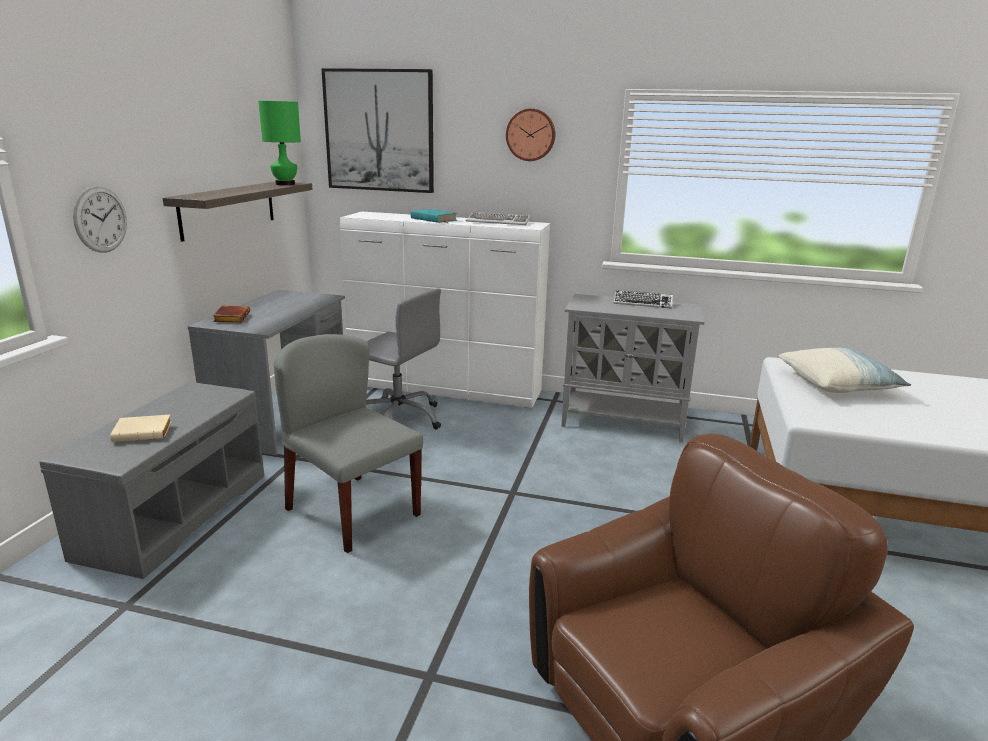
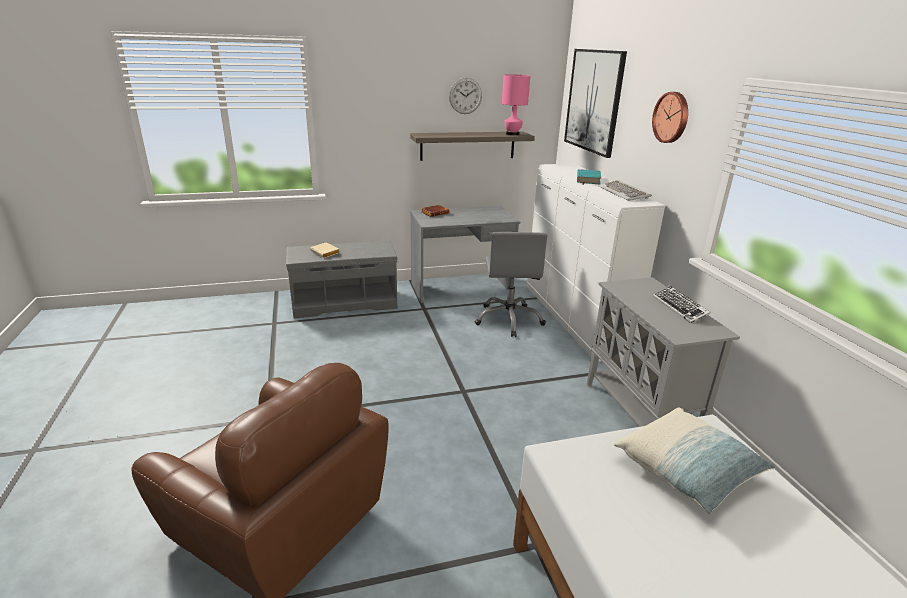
camera: 60 degrees right, 5 degrees up
(100, 219) = (363, 140): wall clock -> wall clock (465, 96)
(285, 184) = (512, 134): green table lamp -> pink table lamp
(351, 511) = (388, 344): grey chair -> none

